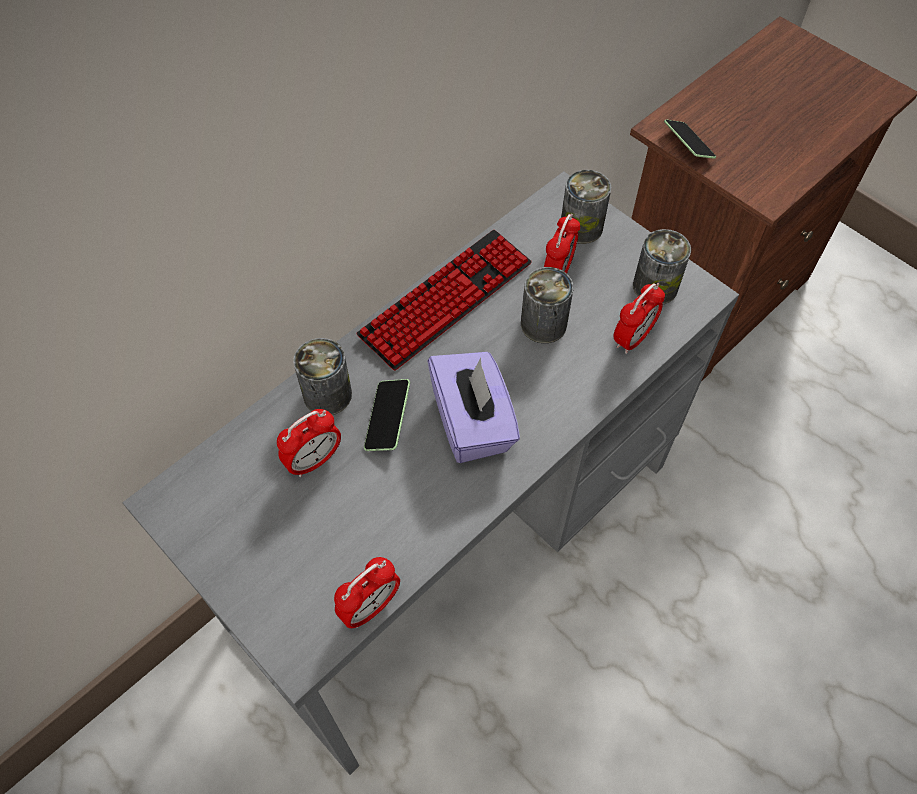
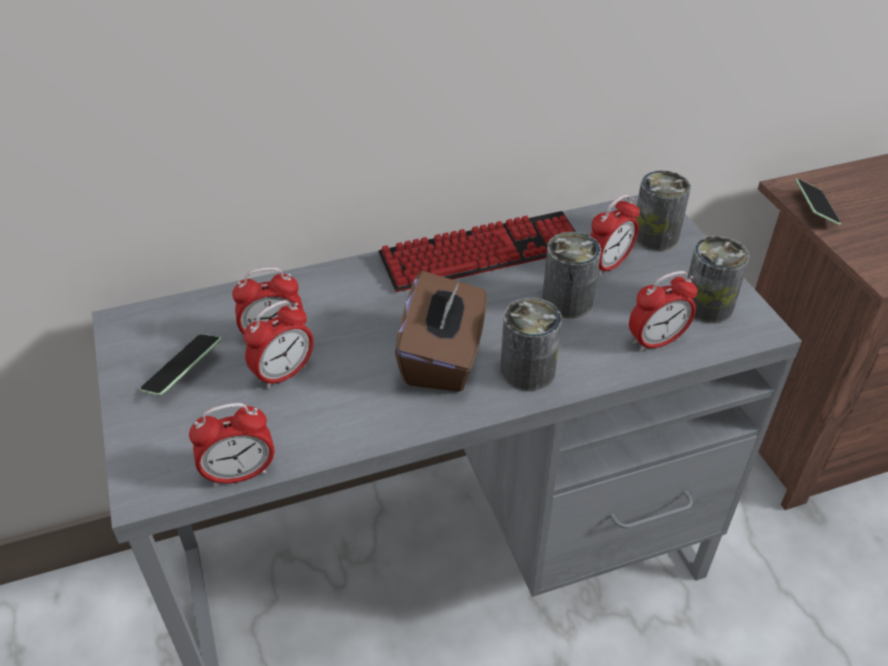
camera: 25 degrees right, 15 degrees down
(327, 394) = (322, 291): can -> can (527, 370)
(347, 495) = (284, 374): none -> alarm clock
(388, 420) = (363, 328): phone -> phone (183, 373)
(473, 423) = (443, 357): purple tissue box -> brown tissue box

